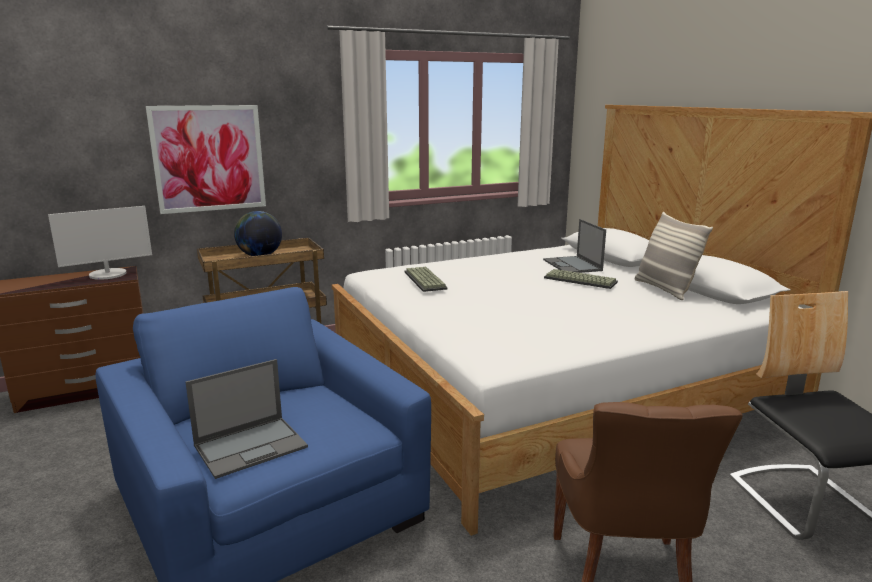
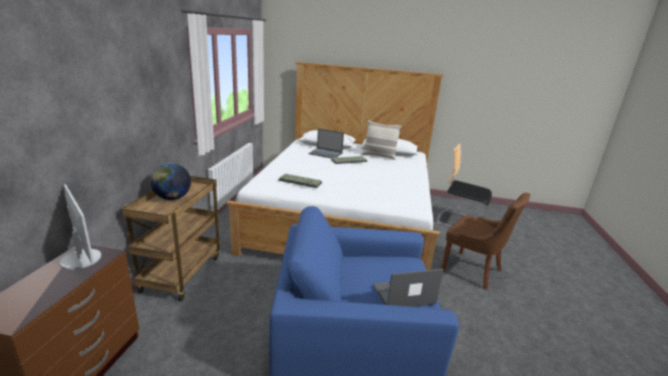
camera: 55 degrees left, 5 degrees up
(108, 274) = (81, 259): monitor -> monitor turned 45 degrees counterclockwise
(209, 158) = (116, 127): picture -> none
(252, 446) = (403, 294): laptop -> laptop turned 105 degrees counterclockwise

